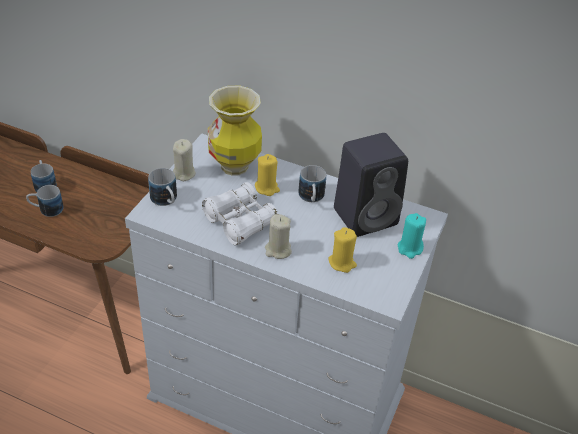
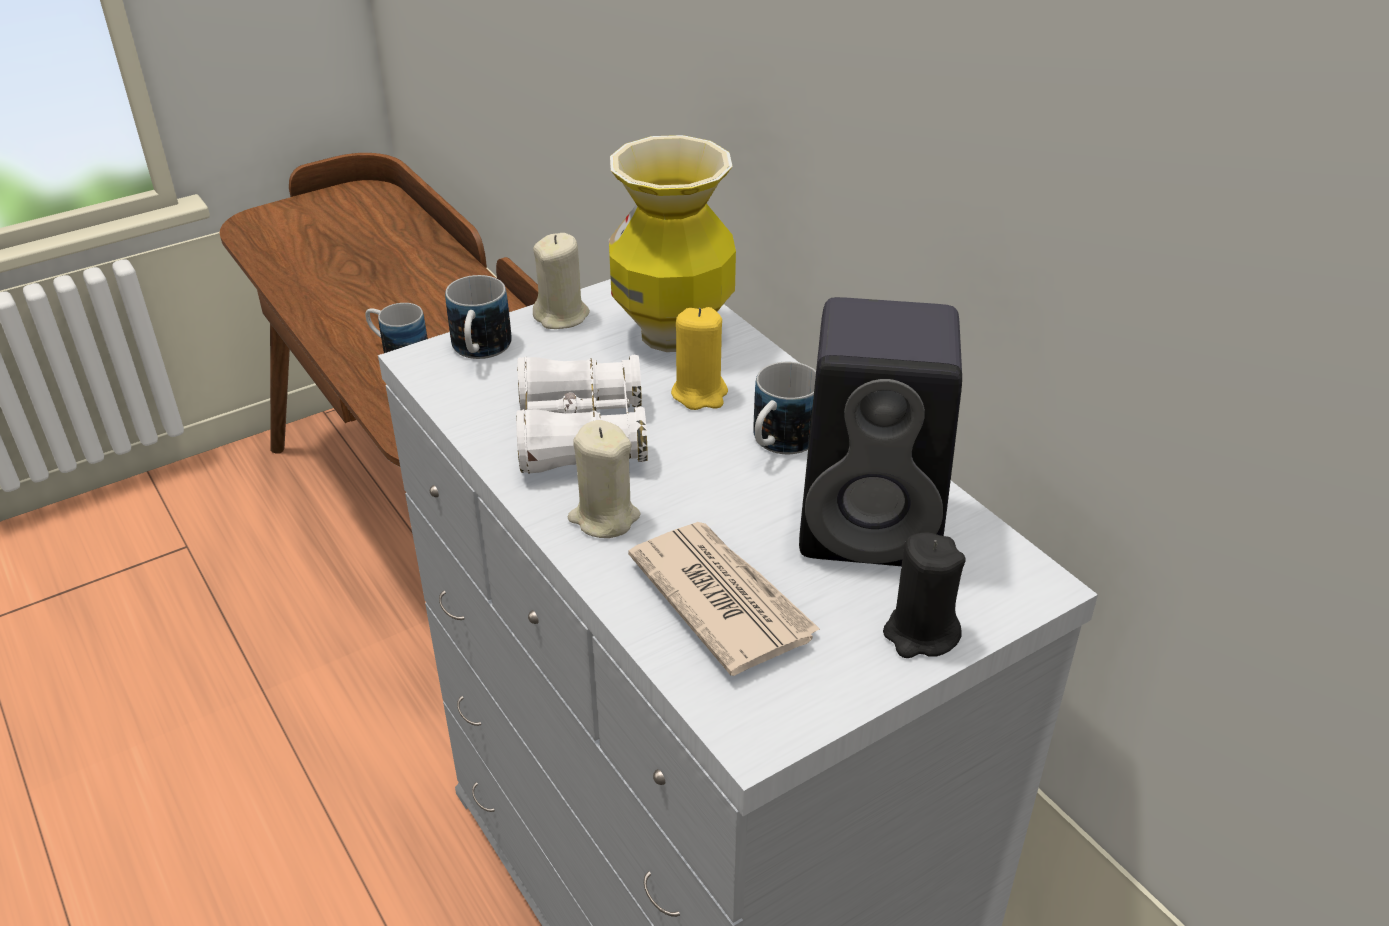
camera: 35 degrees right, 5 degrees down
(45, 184) = (433, 311): mug -> none
(342, 263) = (721, 599): yellow candle -> newspaper
(409, 248) = (920, 633): turquoise candle -> black candle

